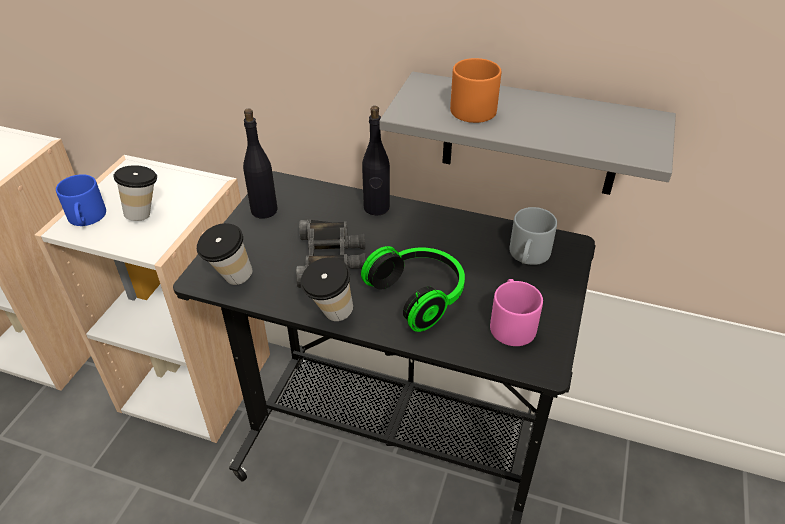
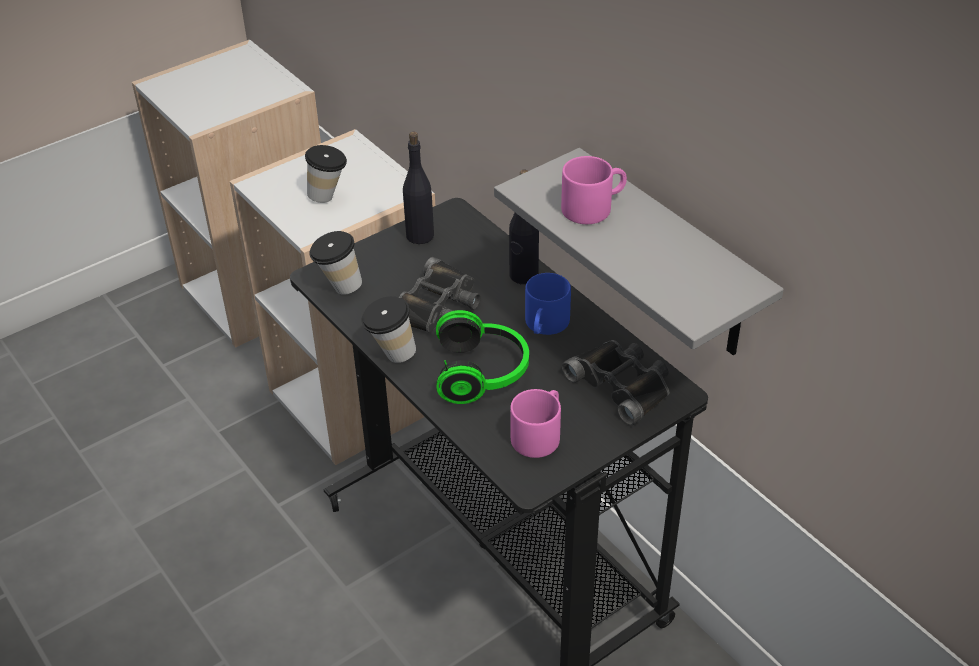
camera: 35 degrees right, 0 degrees up
(87, 218) = (279, 182): blue mug -> blue mug (545, 325)
(476, 106) = (593, 206): orange mug -> pink mug
(529, 256) = (621, 385): grey mug -> black binoculars

